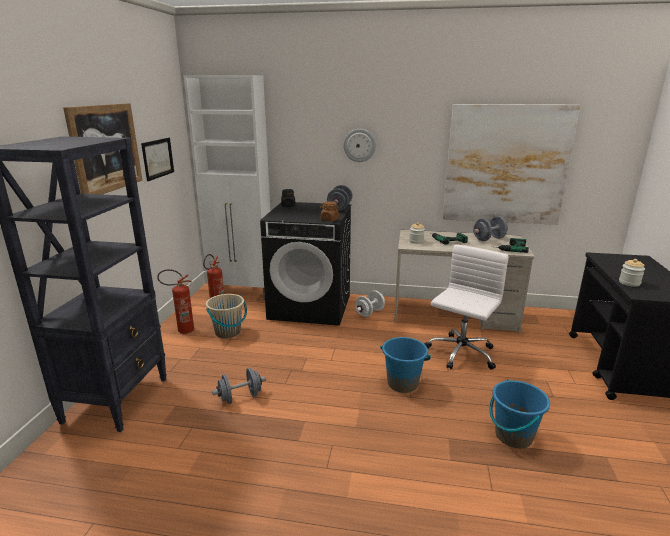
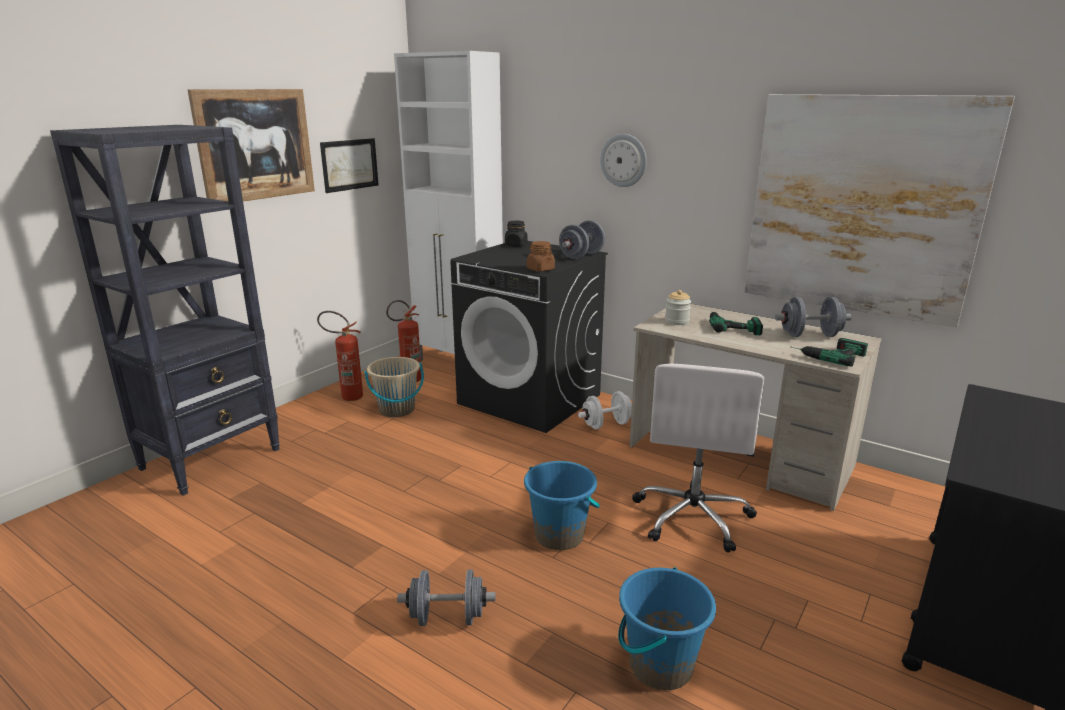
camera: 25 degrees right, 0 degrees up
(240, 397) = (337, 493): grey dumbbell -> grey dumbbell (447, 617)
(460, 354) = (693, 517): white office chair -> white office chair turned 135 degrees clockwise
(629, 283) = (985, 451): jar -> none

